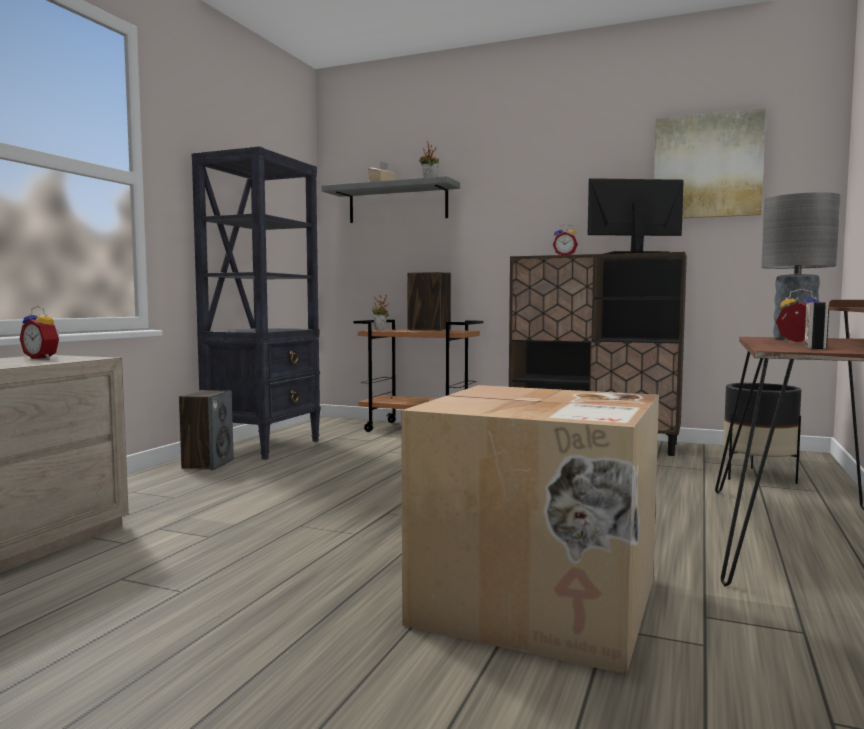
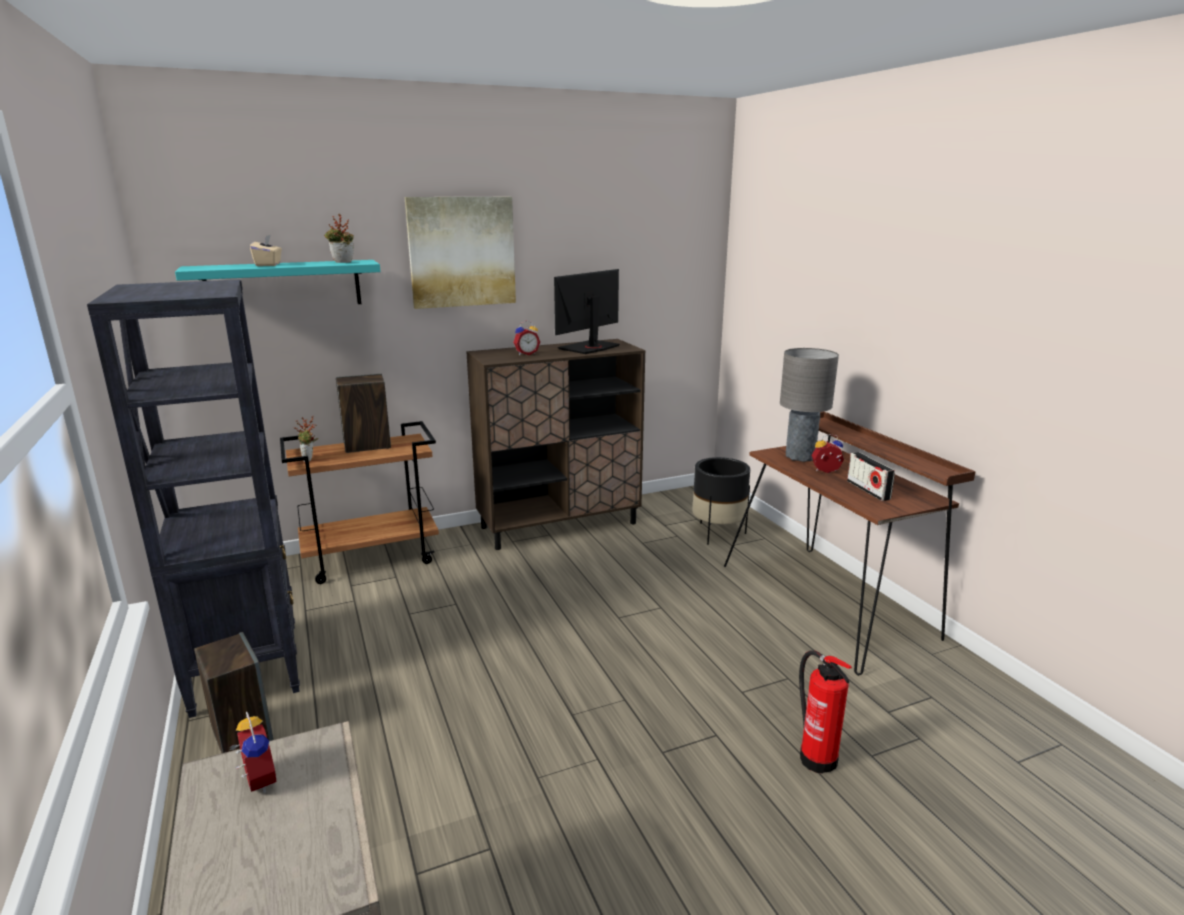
camera: 45 degrees left, 15 degrees up
(43, 358) = (256, 782): alarm clock -> alarm clock turned 105 degrees counterclockwise
(397, 203) = (284, 285): grey shelf -> turquoise shelf
(539, 603) = (816, 757): cardboard box -> fire extinguisher
(707, 166) = (629, 252): picture -> picture (462, 252)

